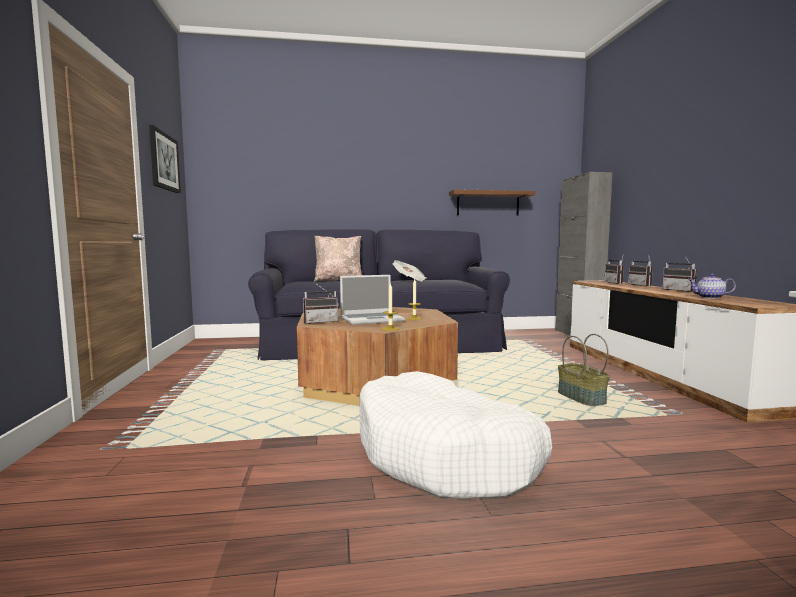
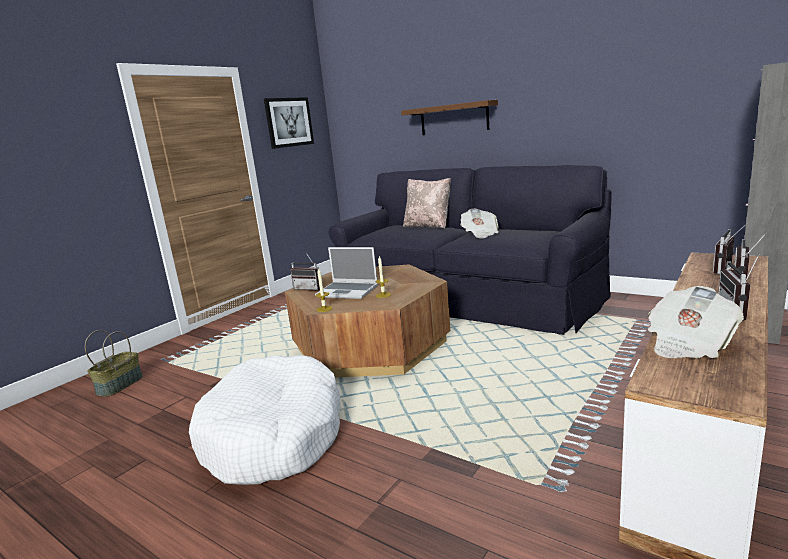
camera: 45 degrees right, 10 degrees up
(488, 203) = (634, 119): brown shelf -> brown shelf (454, 118)
(580, 398) = (499, 425): basket -> basket (119, 385)
(710, 297) = (688, 344): teapot -> newspaper

